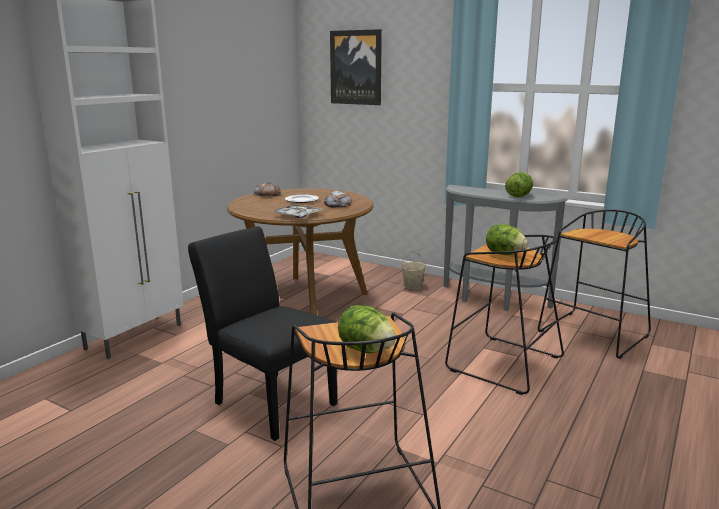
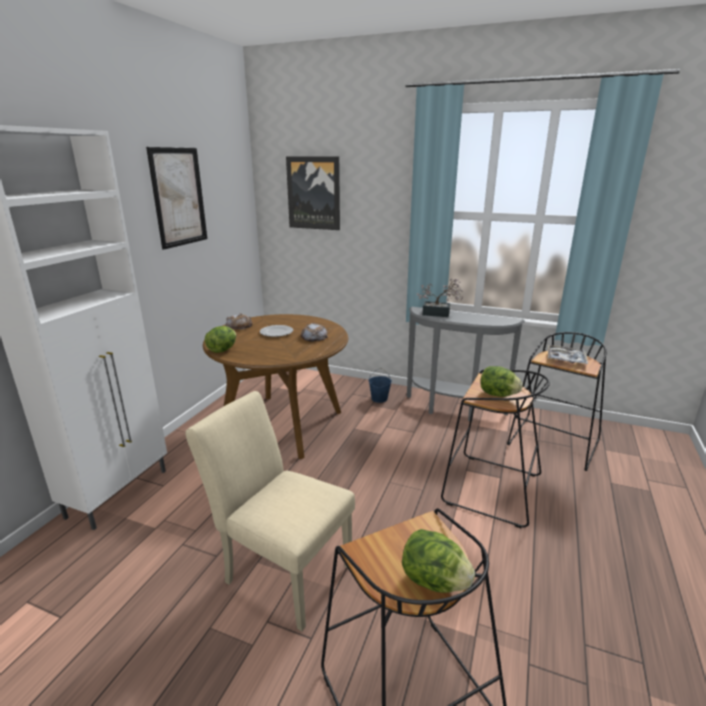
camera: 10 degrees left, 5 degrees up
(218, 65) = (179, 197): none -> picture
(269, 400) = (281, 570): black chair -> beige chair
(297, 215) = (280, 356): tray -> tray (566, 359)
(412, 286) = (379, 399): beige bucket -> blue bucket
(475, 190) = (439, 314): none -> potted plant
(518, 196) = (482, 320): lettuce -> lettuce (222, 350)

